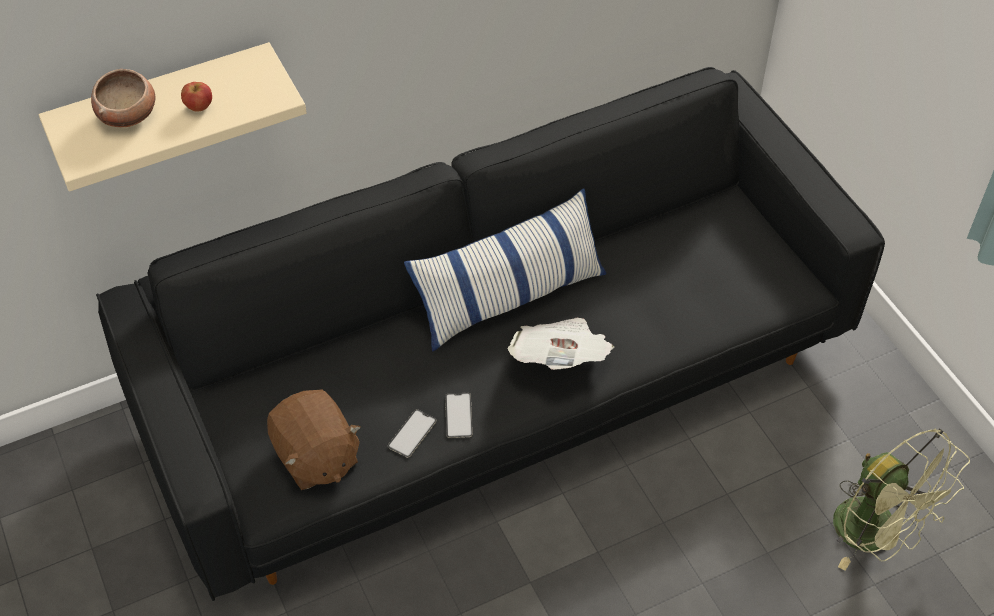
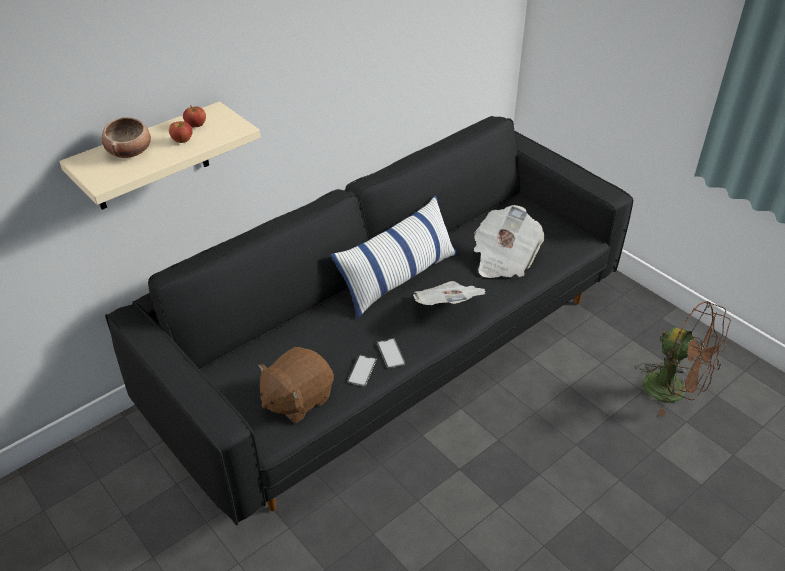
camera: 15 degrees left, 10 degrees down
(225, 82) = (196, 125): none -> apple
(316, 457) = (297, 399): brown plush toy -> brown plush toy turned 90 degrees clockwise
(669, 295) = (504, 258): none -> newspaper
(876, 534) = (674, 391): green fan -> brown fan

